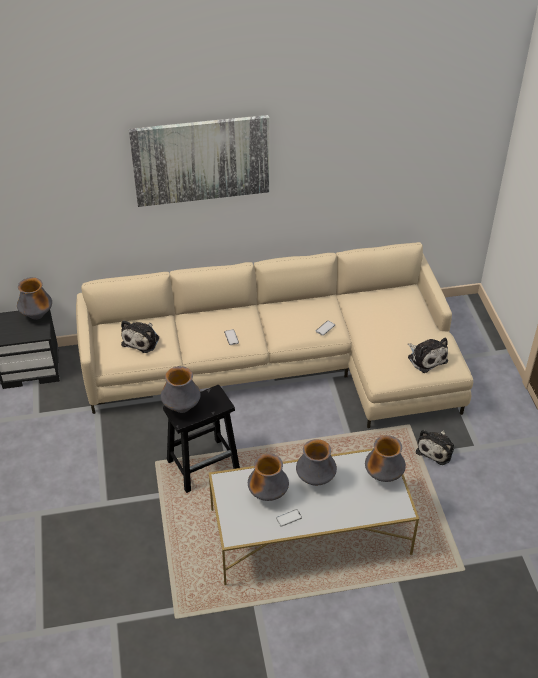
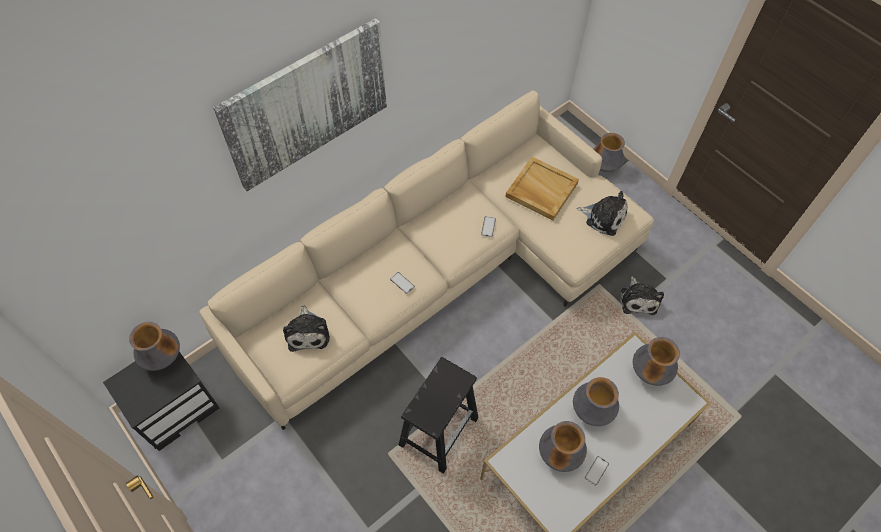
camera: 30 degrees left, 15 degrees up
(181, 408) = (423, 407): vase -> vase (604, 167)
(387, 320) = (541, 190): none -> beige tray

